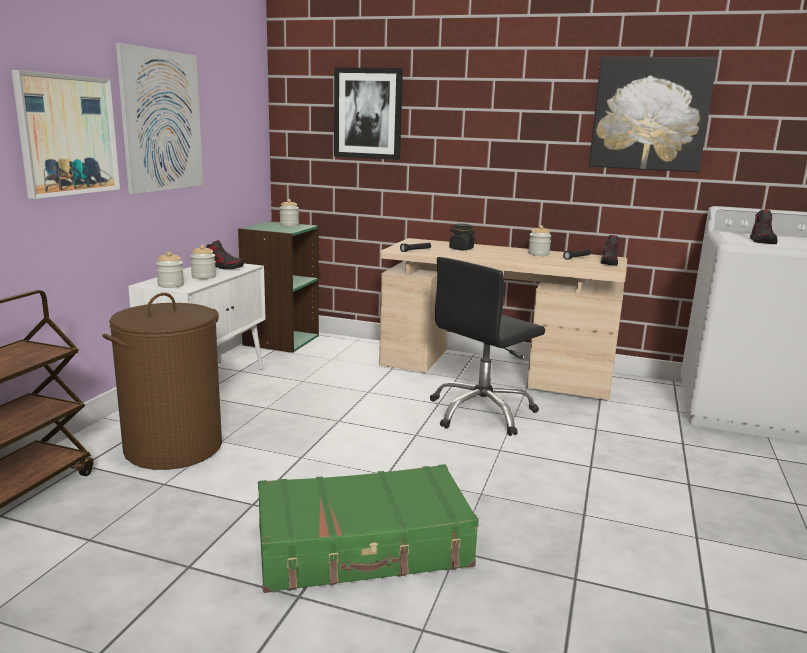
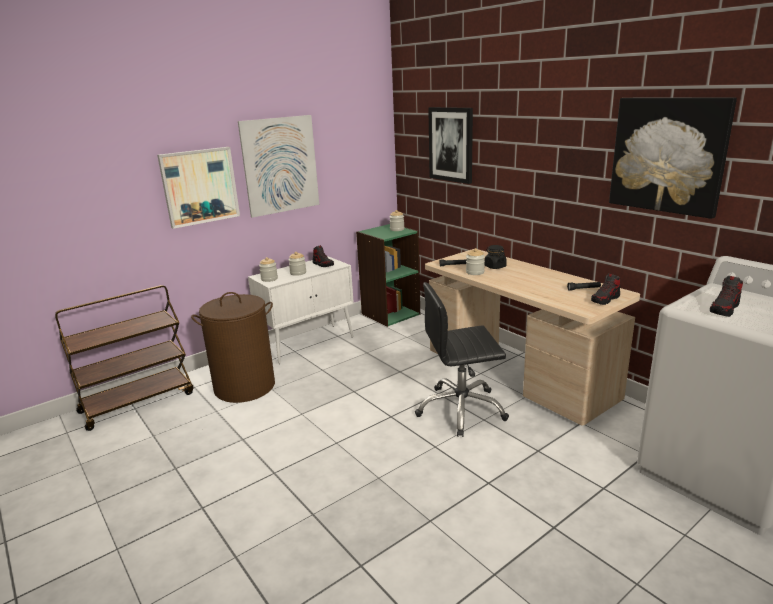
camera: 35 degrees right, 5 degrees up
(364, 547) = (266, 490): green suitcase -> none
(538, 254) = (554, 280): jar -> jar (475, 272)

